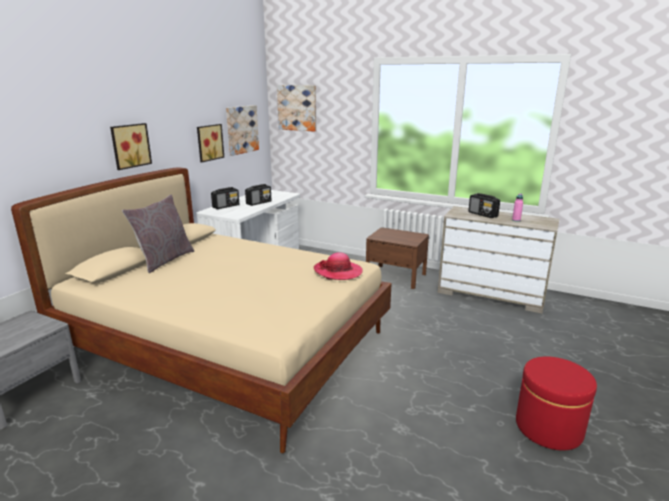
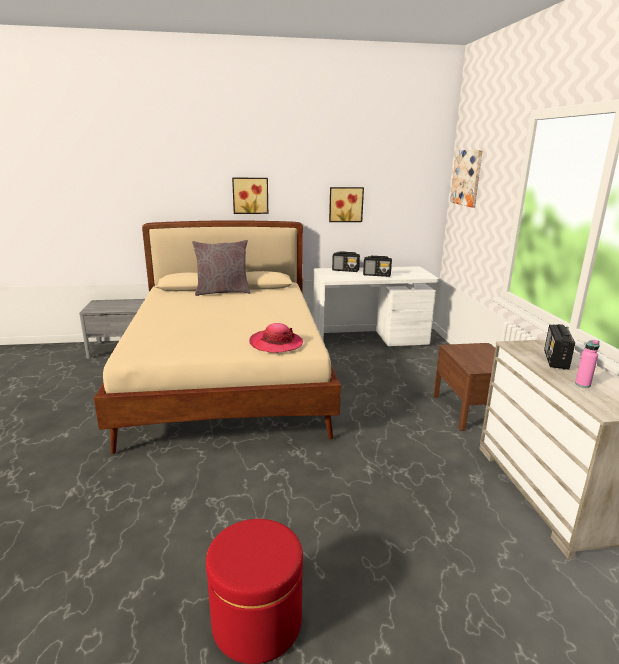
camera: 55 degrees right, 0 degrees up
(242, 129) = (398, 197): picture -> none

